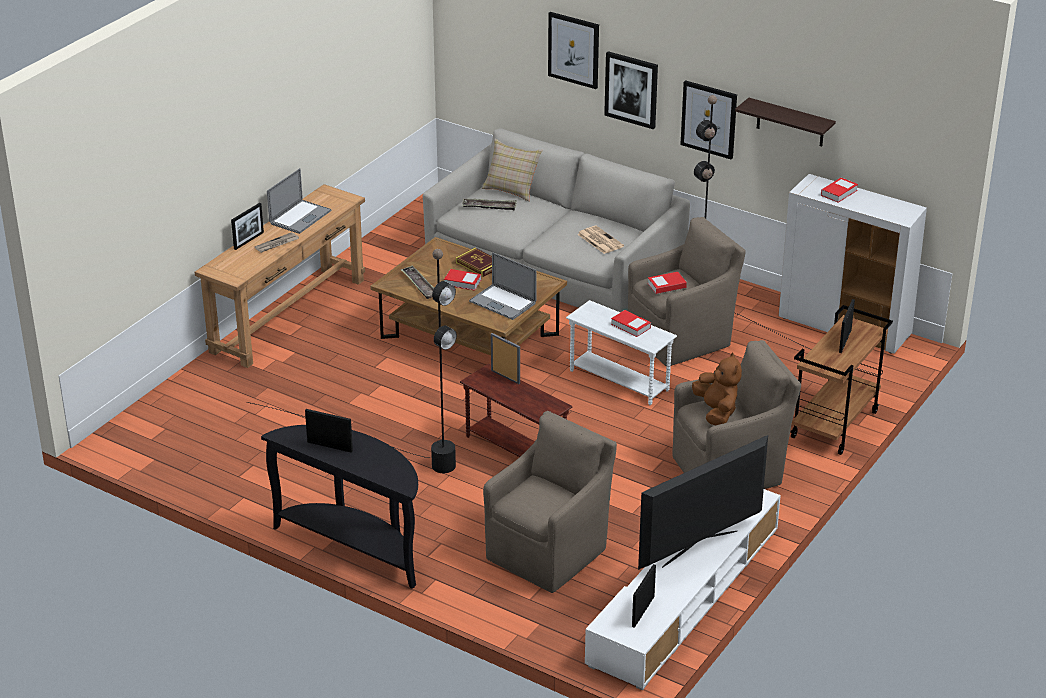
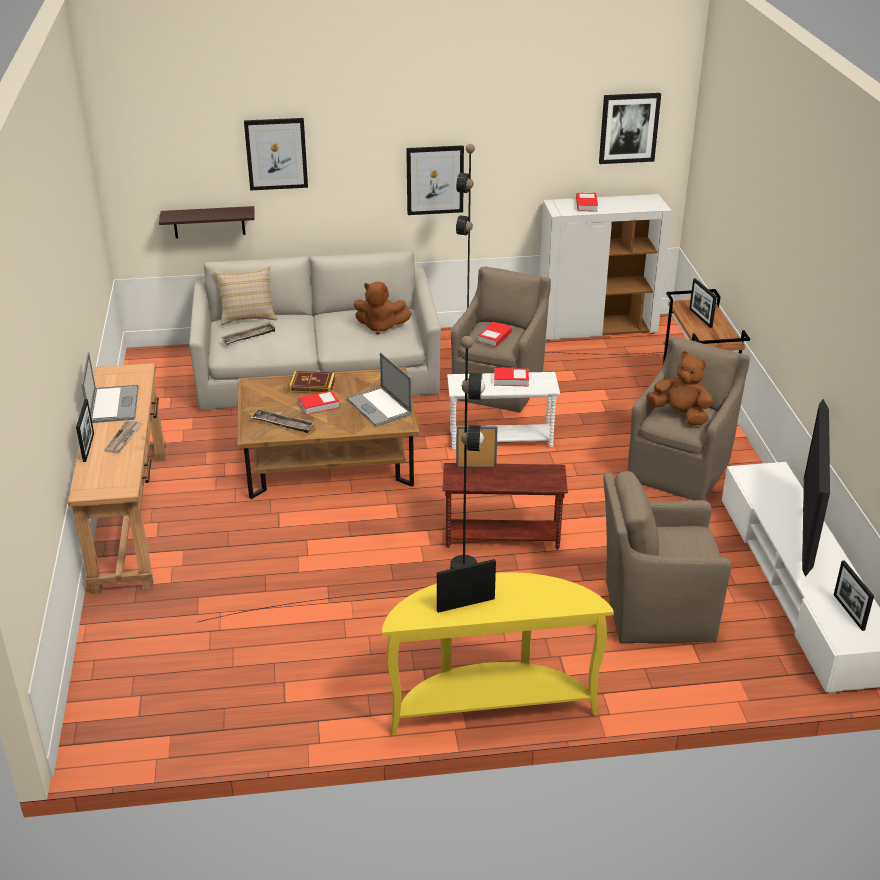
camera: 40 degrees left, 0 degrees up
(355, 545) = (490, 704): black console table -> yellow console table
(502, 302) = (379, 407): laptop -> laptop turned 60 degrees clockwise
(549, 552) = (654, 610): brown armchair -> brown armchair turned 90 degrees counterclockwise
(599, 240) = (380, 327): newspaper -> brown plush toy
(631, 89) = (347, 176): picture -> picture (629, 128)
(790, 123) = (520, 156): shelf -> shelf (209, 222)

